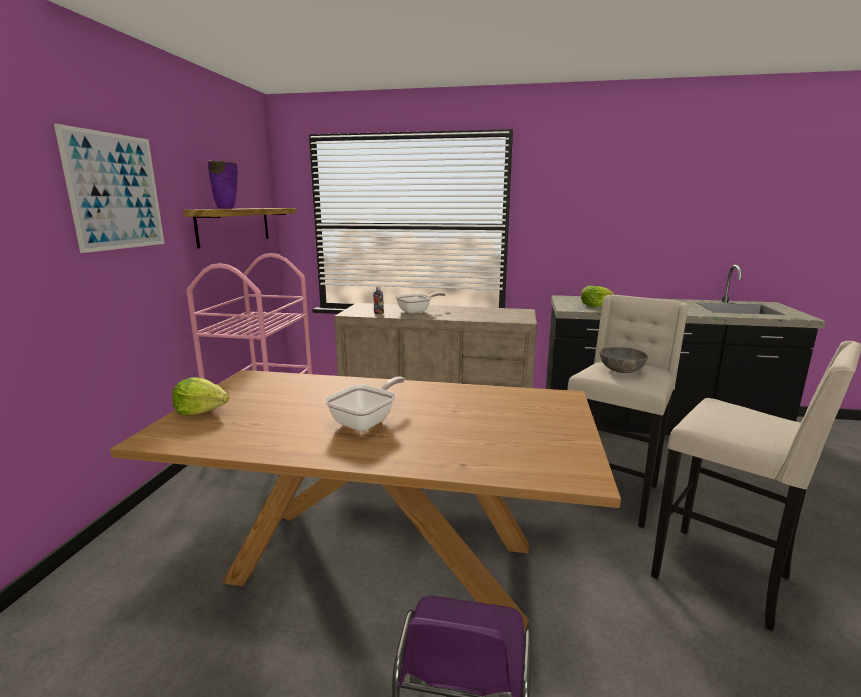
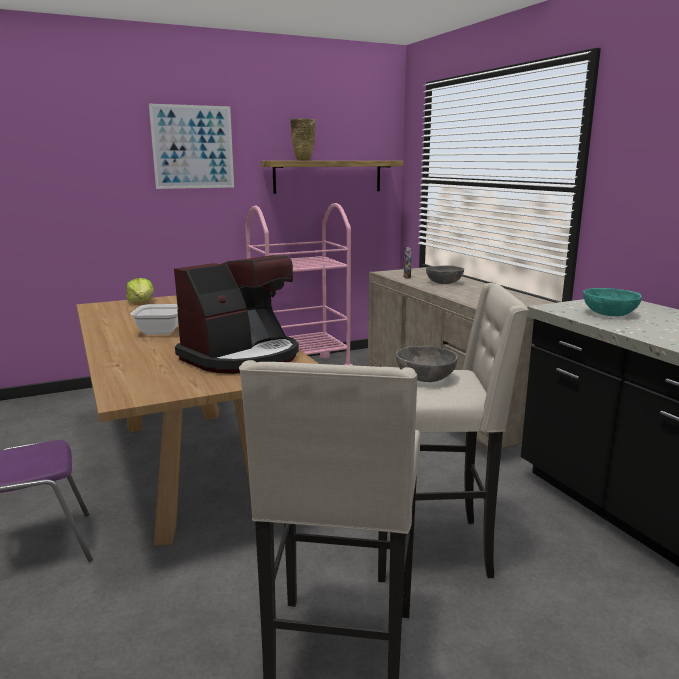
camera: 55 degrees right, 0 degrees up
(227, 208) = (303, 160): purple vase -> beige vase
(417, 311) = (444, 283): frying pan -> grey bowl
(503, 407) = (242, 357): none -> coffee machine
(595, 305) = (609, 314): lettuce -> turquoise bowl

